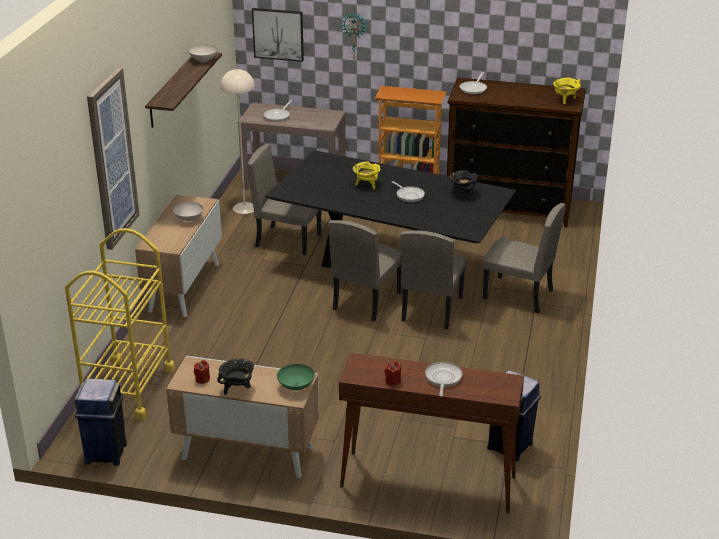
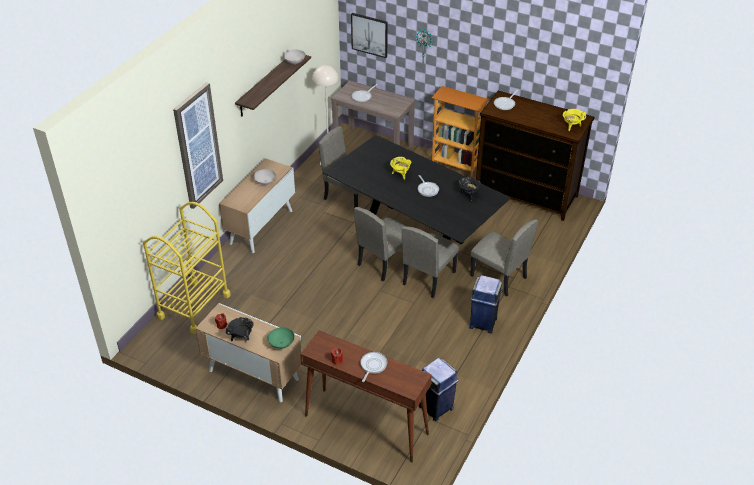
camera: 15 degrees right, 10 degrees up
(106, 453) = (162, 355): blue trash can -> blue trash can (483, 322)

